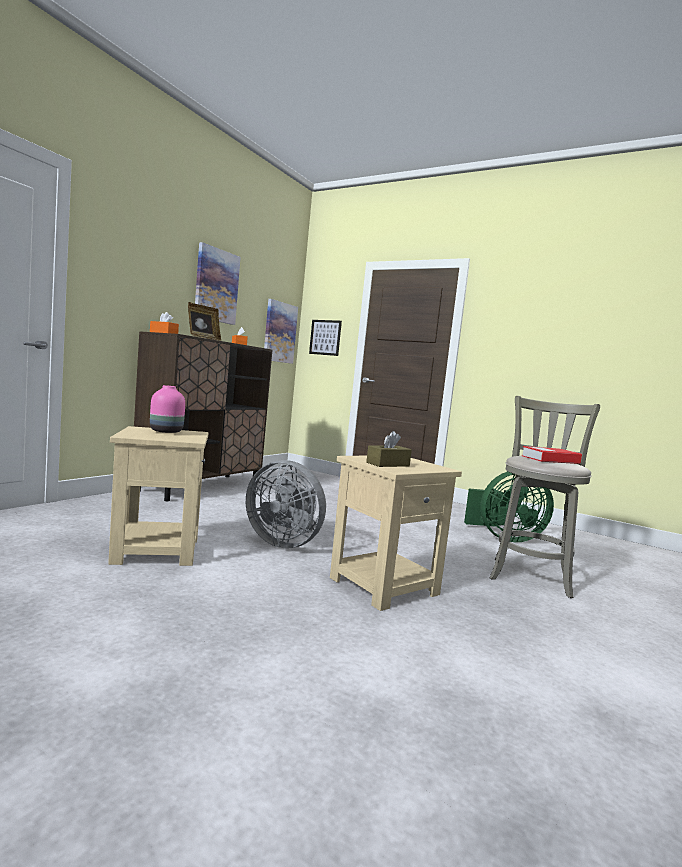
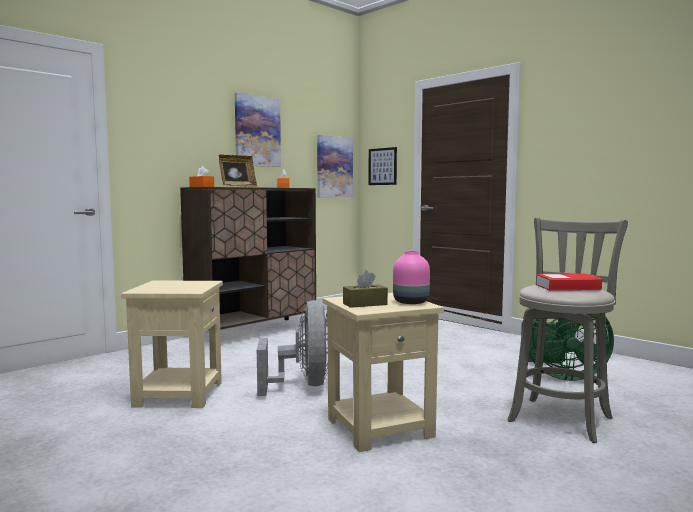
camera: 15 degrees right, 0 degrees up
(166, 431) = (180, 283): pink vase -> pink vase (410, 302)
(284, 542) = (304, 385): grey fan -> grey fan turned 135 degrees counterclockwise

